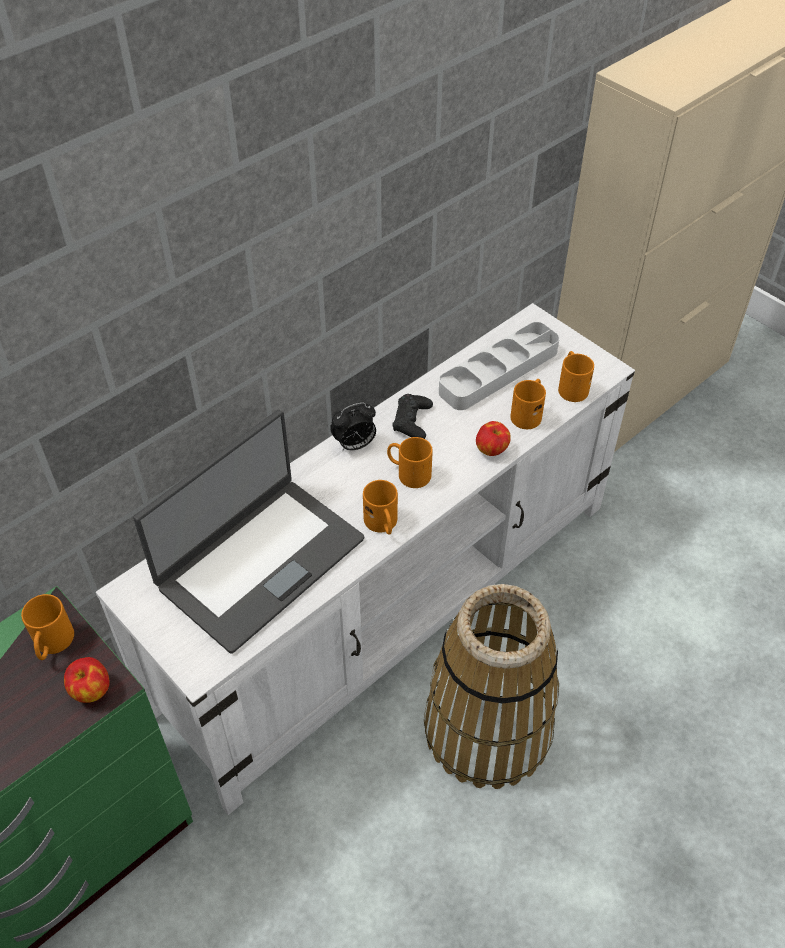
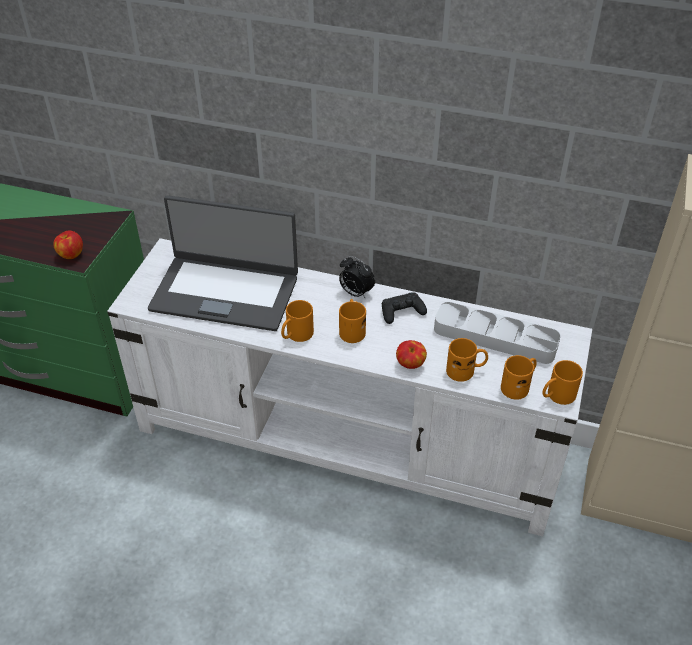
camera: 60 degrees right, 5 degrees down
(52, 644) = (93, 227): orange mug -> orange mug (557, 396)
(487, 728) = (283, 544): basket -> none

